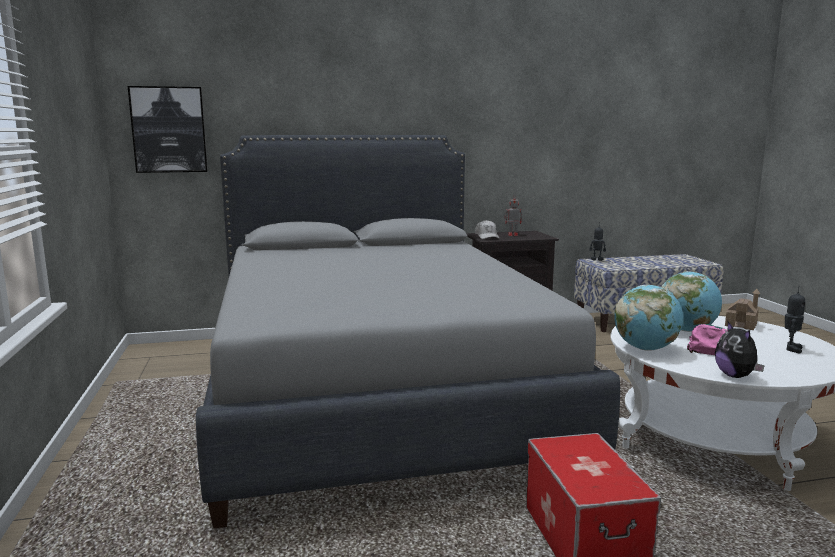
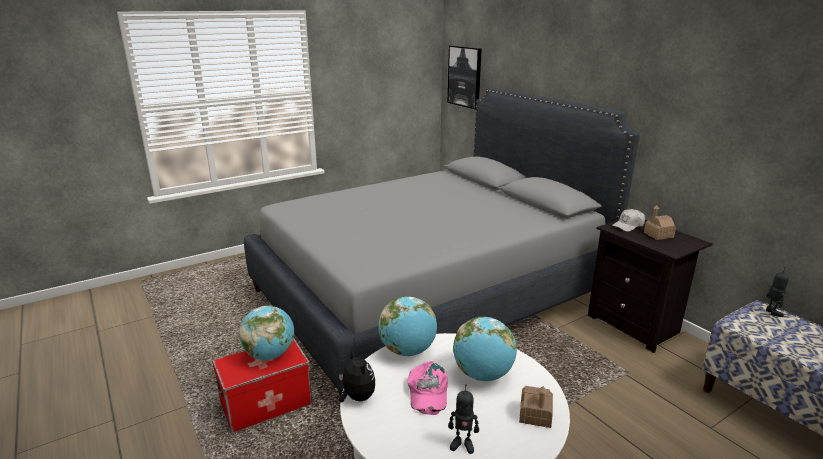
camera: 70 degrees right, 10 degrees up
(512, 235) = (658, 235): toy robot -> toy house
(575, 457) = (270, 355): none -> globe
(736, 376) = (357, 397): plush toy -> plush toy turned 90 degrees clockwise

